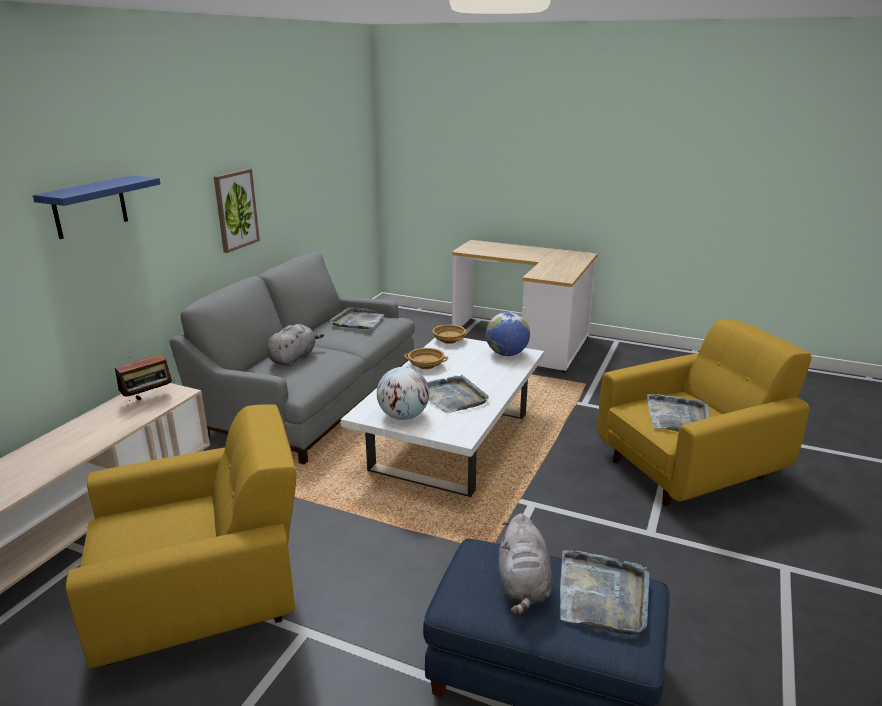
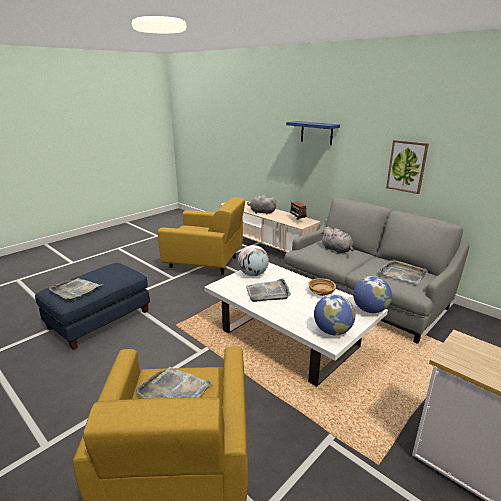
camera: 110 degrees right, 0 degrees up
(204, 600) = (206, 263): yellow armchair -> yellow armchair turned 75 degrees counterclockwise
(448, 340) = (369, 310): beige bowl -> globe
(523, 587) = (102, 277): grey plush toy -> grey plush toy (261, 212)

